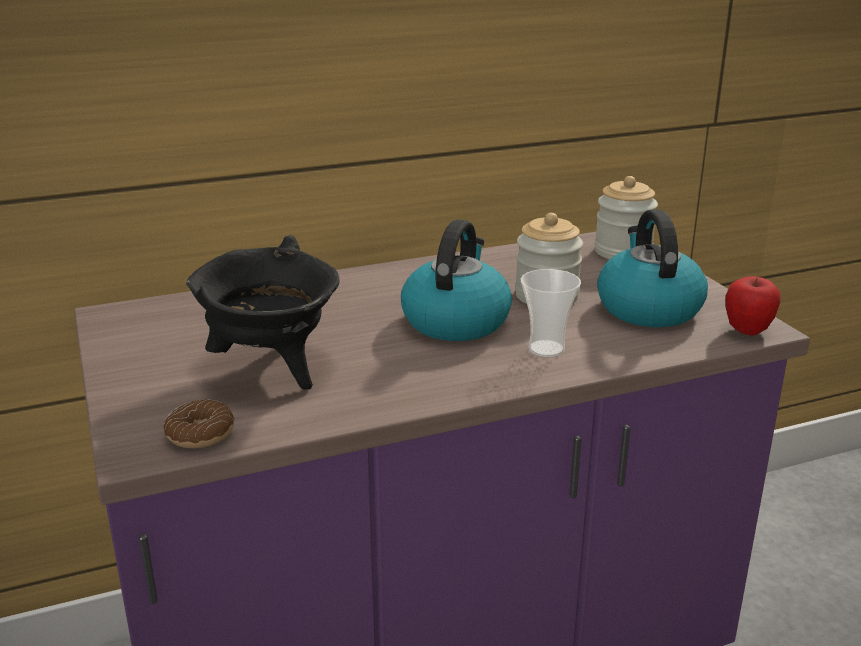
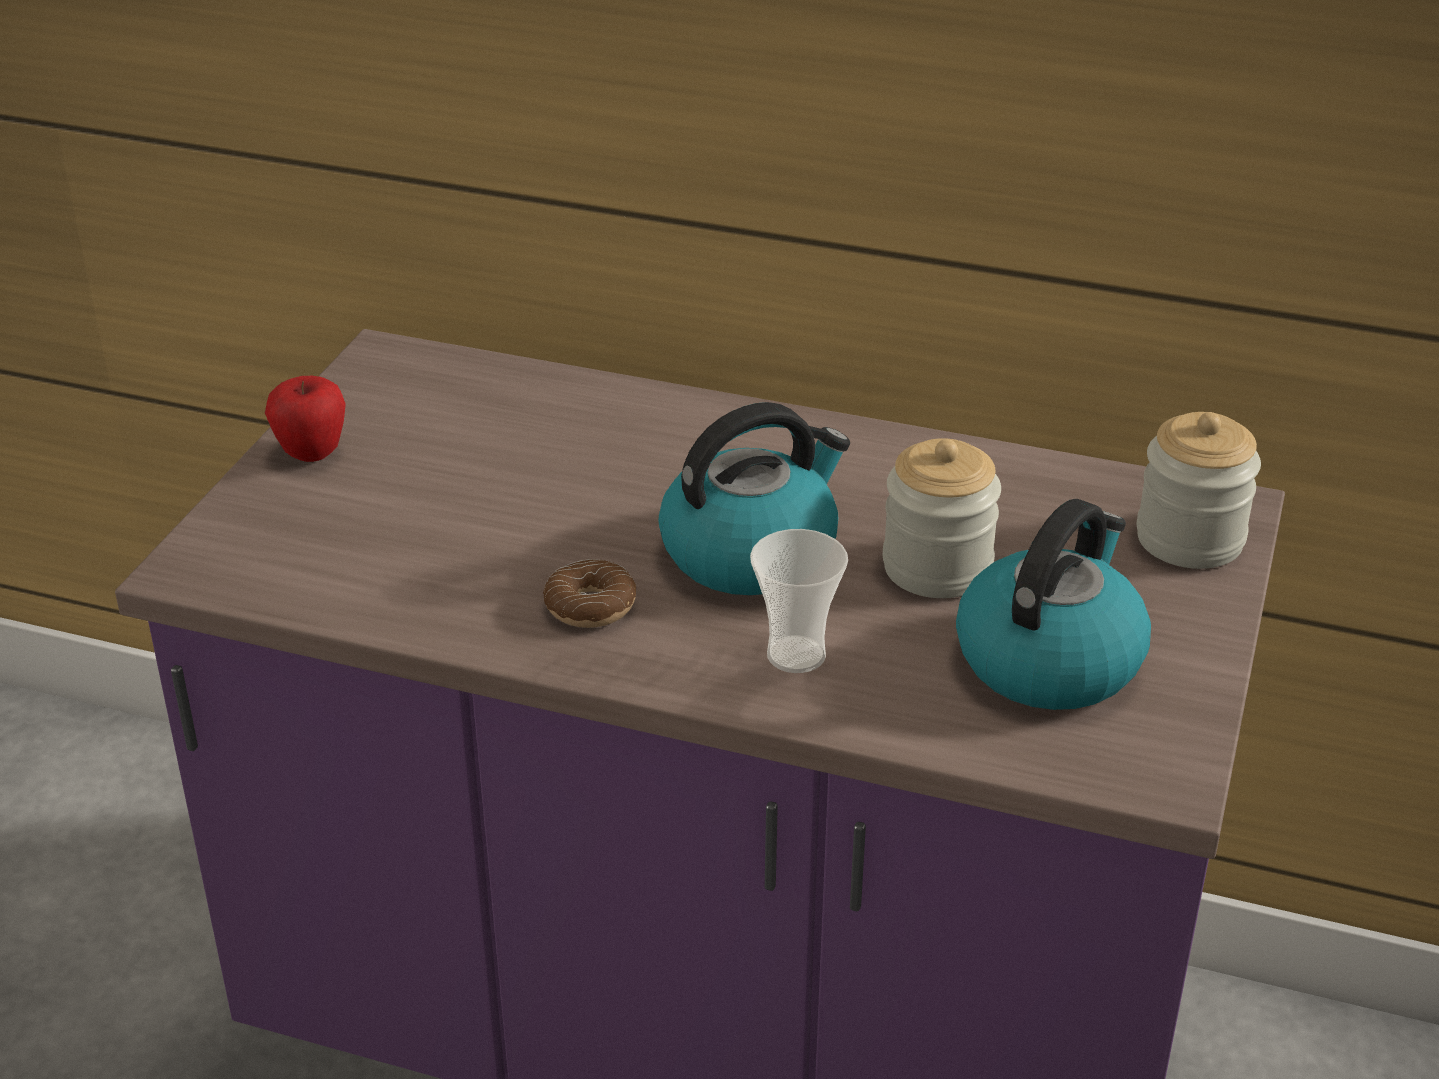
camera: 40 degrees right, 10 degrees up
(200, 434) = (267, 576): donut -> donut (590, 606)
(272, 369) = (443, 522): black cooking pot -> none
(747, 331) = (1133, 772): apple -> apple (312, 453)

